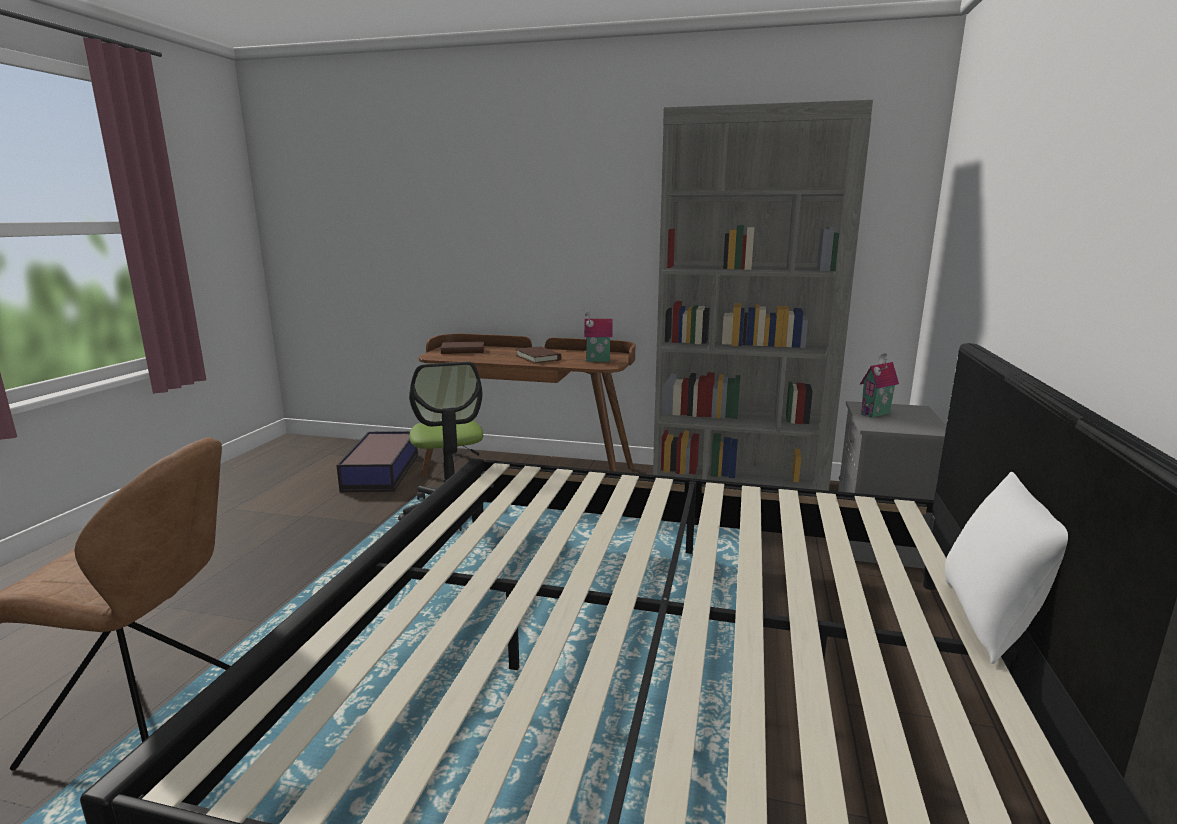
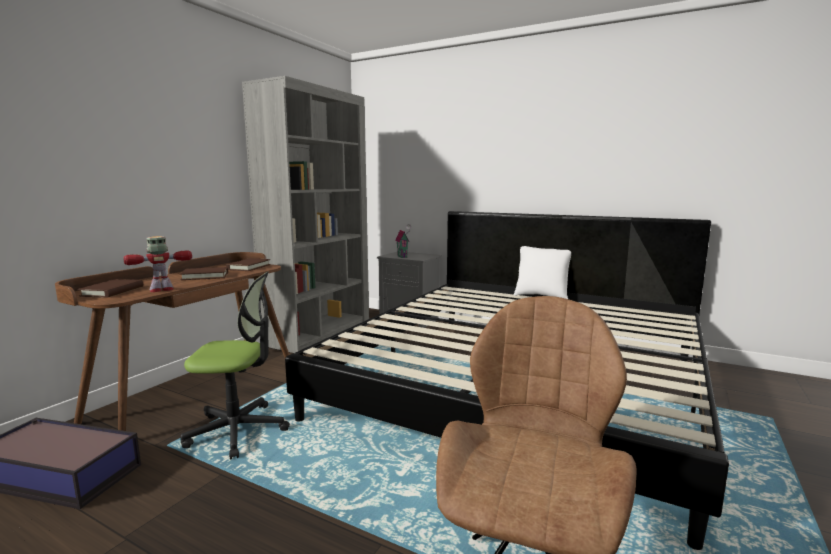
camera: 75 degrees left, 5 degrees down
(472, 359) = (162, 290): none -> toy robot
(598, 361) = (249, 267): toy house -> brown book

